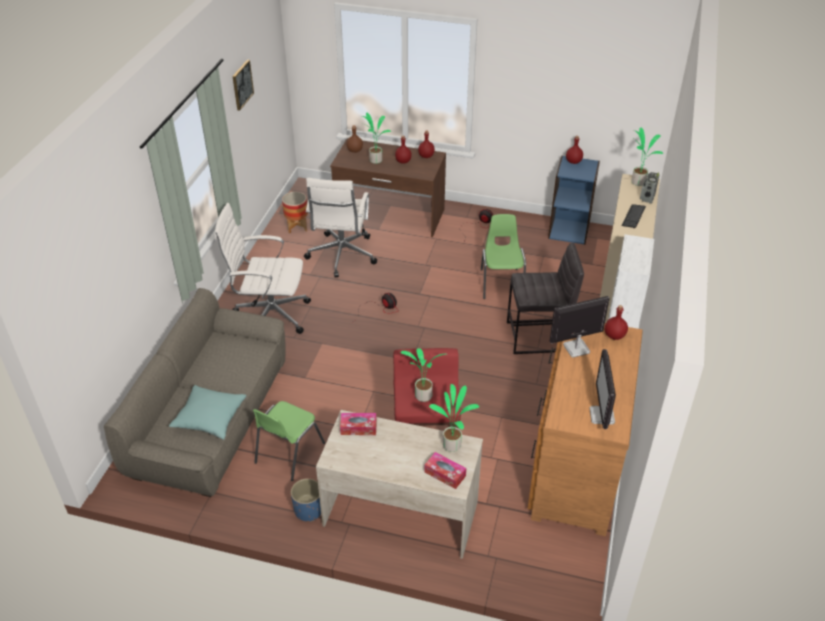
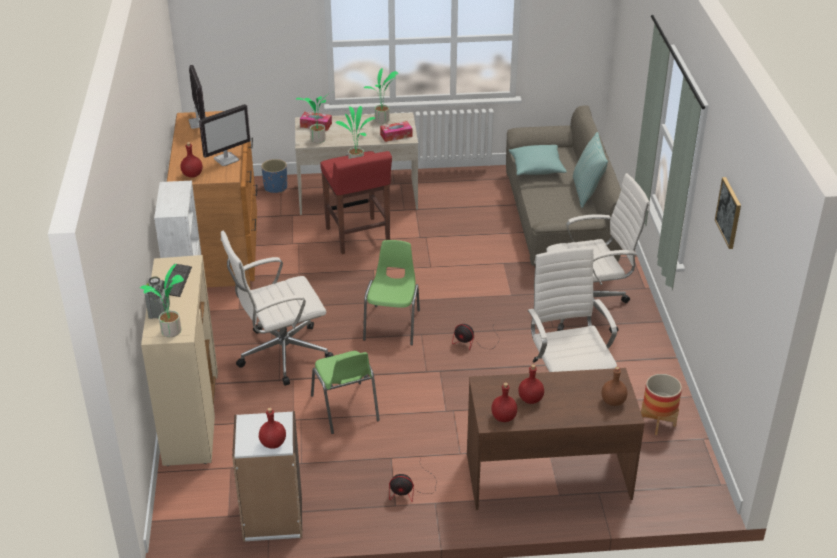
camera: 160 degrees right, 5 degrees down
(189, 373) = (587, 192): none -> pillow
(288, 453) = (472, 210): green chair -> green chair (393, 324)
(308, 510) = (430, 184): blue planter -> blue planter (275, 187)
(375, 160) = (571, 392): potted plant -> potted plant (382, 121)
(539, 337) = (281, 354): grey stool -> white office chair
(569, 230) = (272, 518): blue bookcase -> white bookcase

